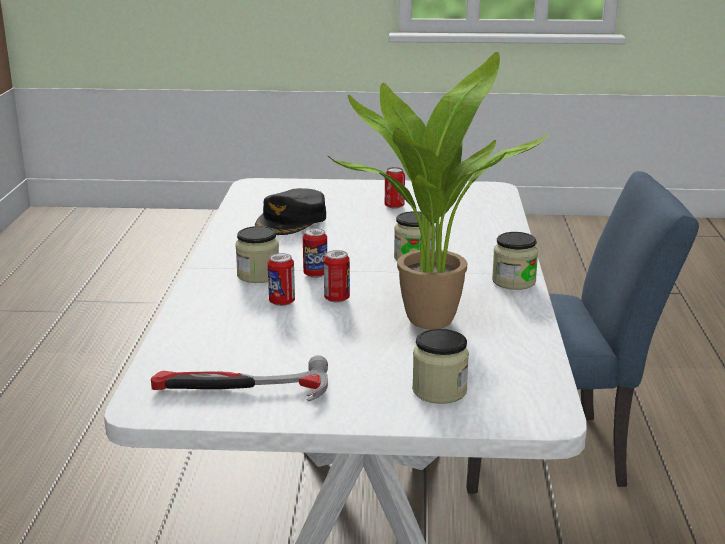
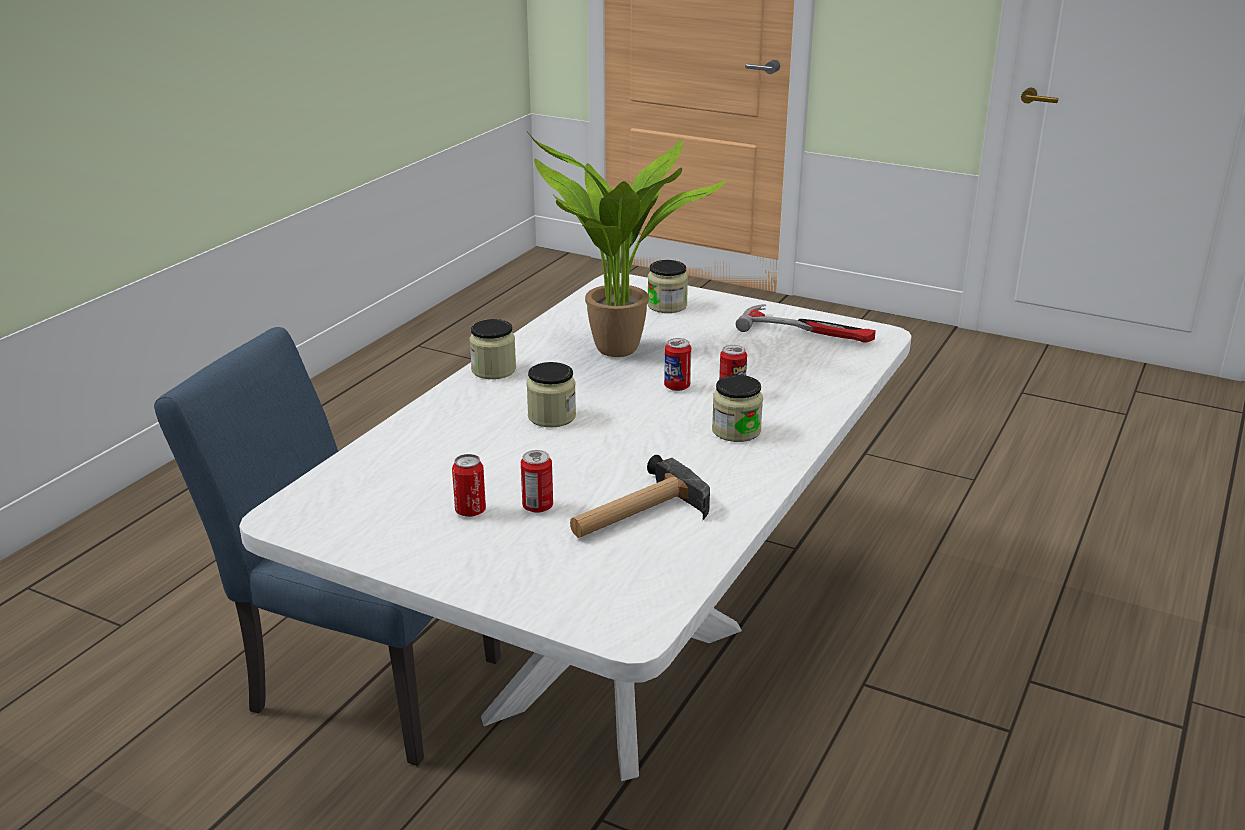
camera: 155 degrees left, 5 degrees up
(292, 220) = (636, 514): black cap -> hammer
(315, 274) = (675, 419): can -> can (537, 507)

